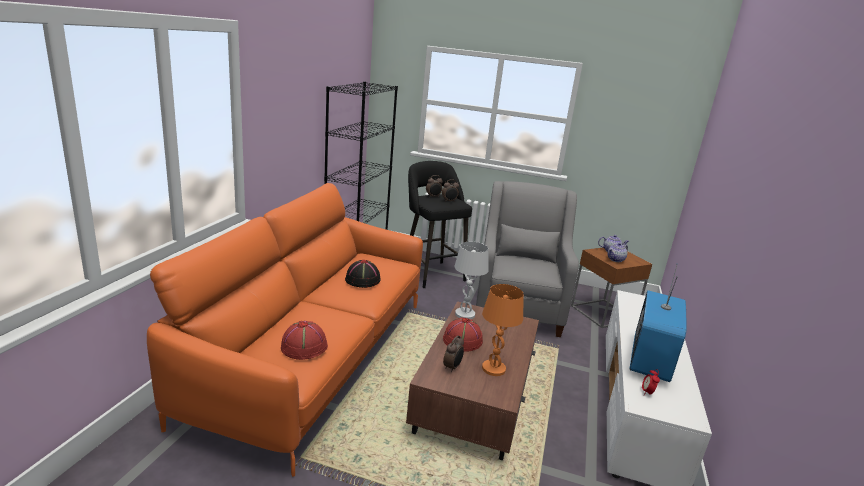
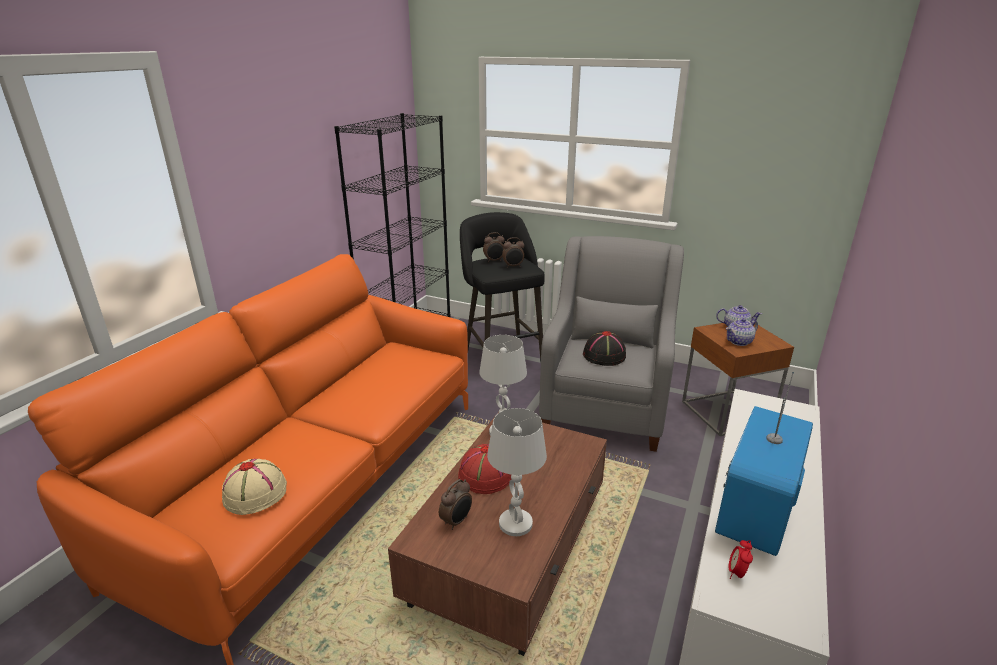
camera: 10 degrees right, 5 degrees up
(304, 346) = (255, 492): red hat -> beige hat
(362, 280) = (374, 385): black hat -> black hat (604, 356)
(494, 369) = (516, 523): orange table lamp -> white table lamp

